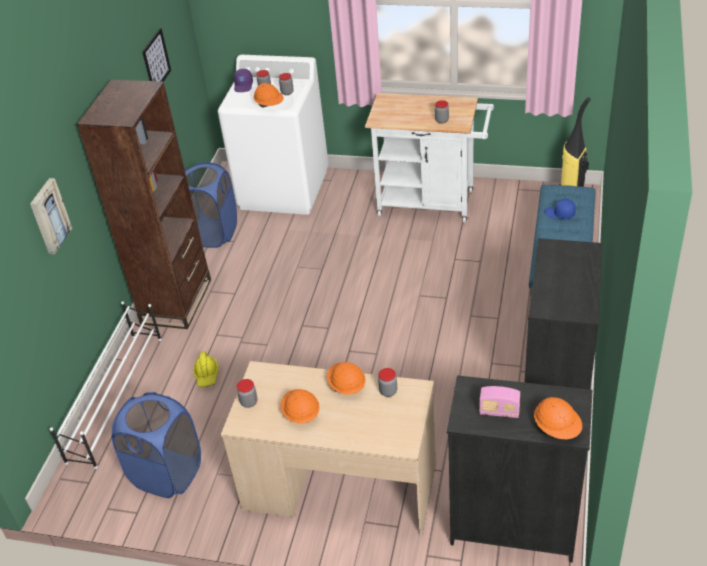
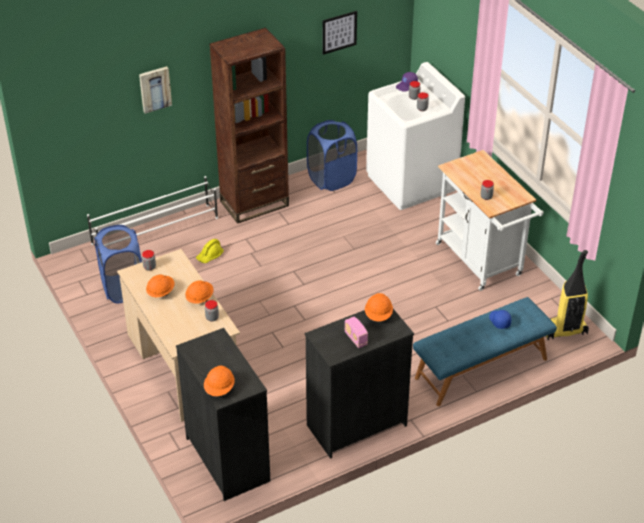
camera: 45 degrees right, 0 degrees up
(269, 105) = (399, 109): orange hard hat -> orange hard hat (378, 315)
(499, 411) = (210, 359): radio -> radio (355, 339)

